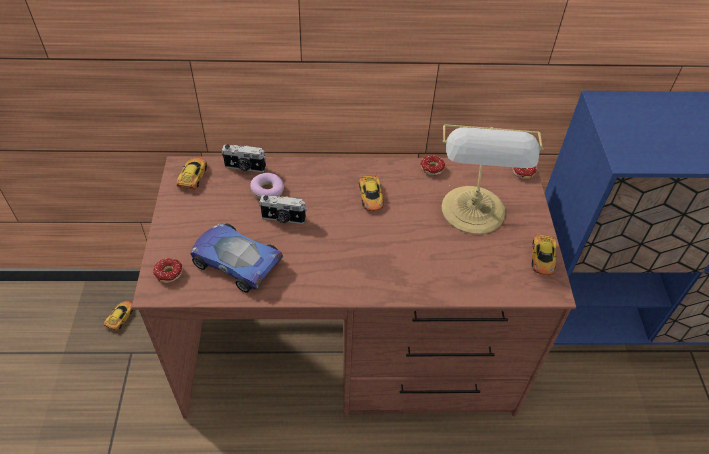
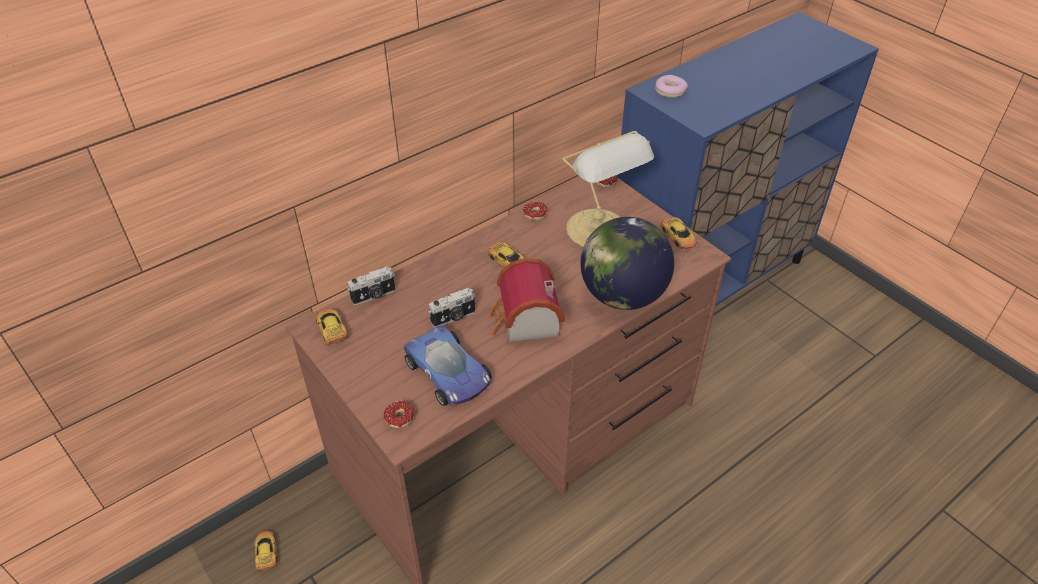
camera: 35 degrees left, 5 degrees down
(236, 261) = (448, 373): toy car -> toy car turned 120 degrees counterclockwise
(267, 190) = (415, 303): donut -> donut (670, 91)
(333, 255) = (525, 322): none -> toy house
(436, 282) = (623, 296): none -> globe

